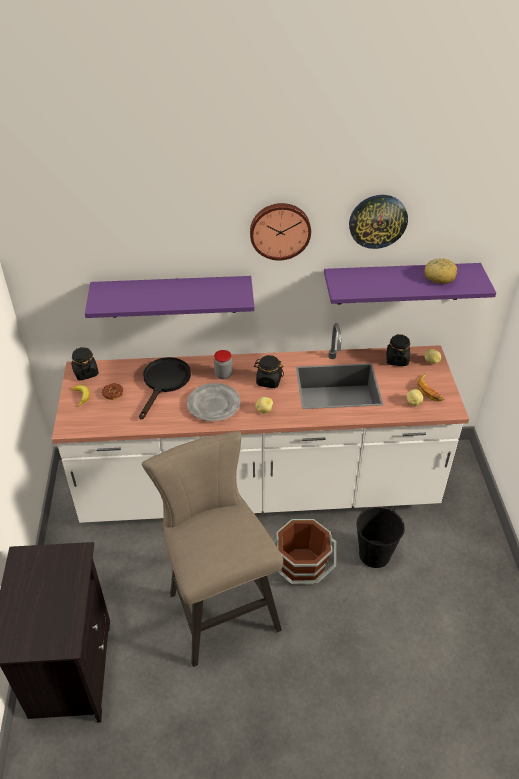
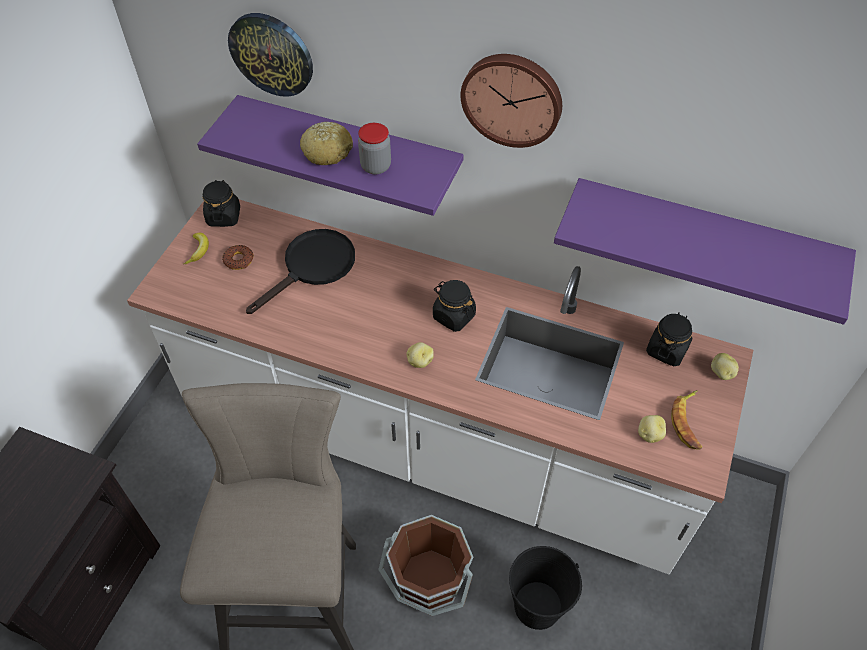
camera: 25 degrees right, 10 degrees up
(213, 405) = (356, 326): grey plate -> none
(223, 374) = (397, 283): jar -> jar (375, 166)
(378, 221) = (679, 129): wall clock -> wall clock (272, 54)
(439, 276) = (763, 254): bread -> bread (327, 151)

